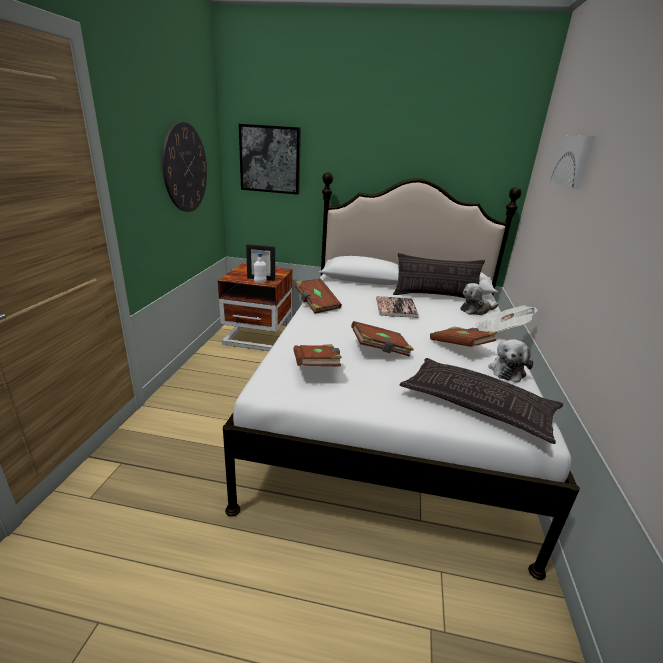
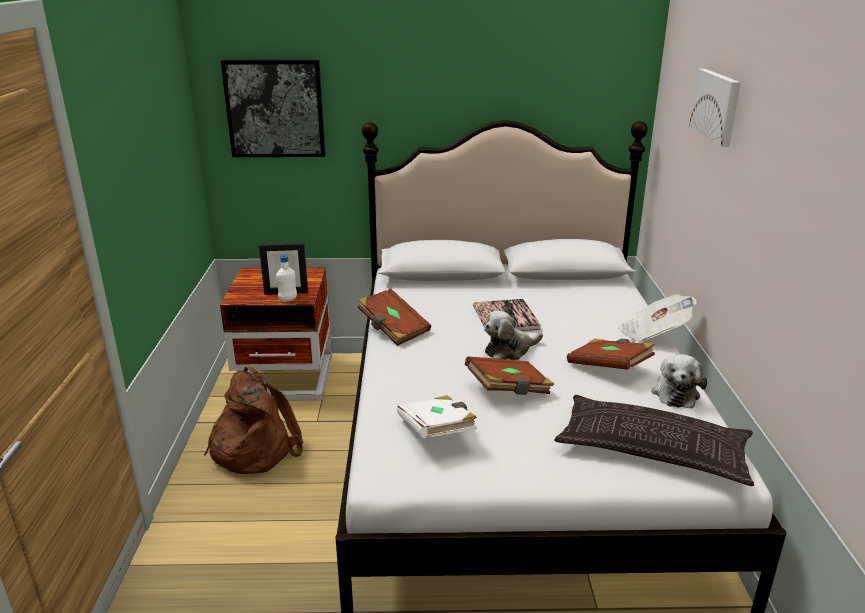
camera: 10 degrees left, 0 degrees up
(185, 168) = (160, 148): wall clock -> none
(223, 373) = (254, 448): none -> brown backpack
(317, 366) = (437, 431): brown book -> white book
(435, 296) = (552, 288): pillow -> none
(476, 310) = (612, 304): plush toy -> plush toy (509, 350)

